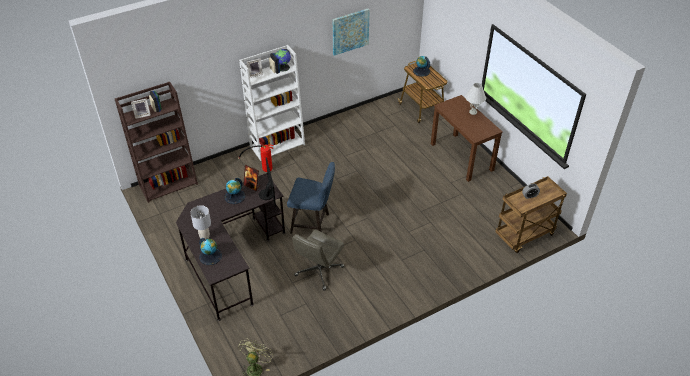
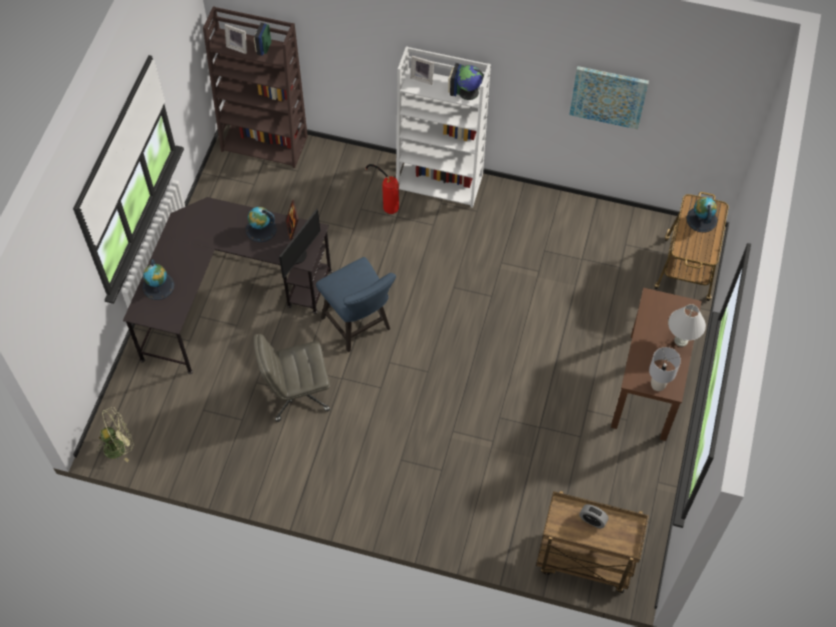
camera: 45 degrees right, 15 degrees up
(204, 237) = (177, 257): grey table lamp -> grey table lamp (657, 385)

